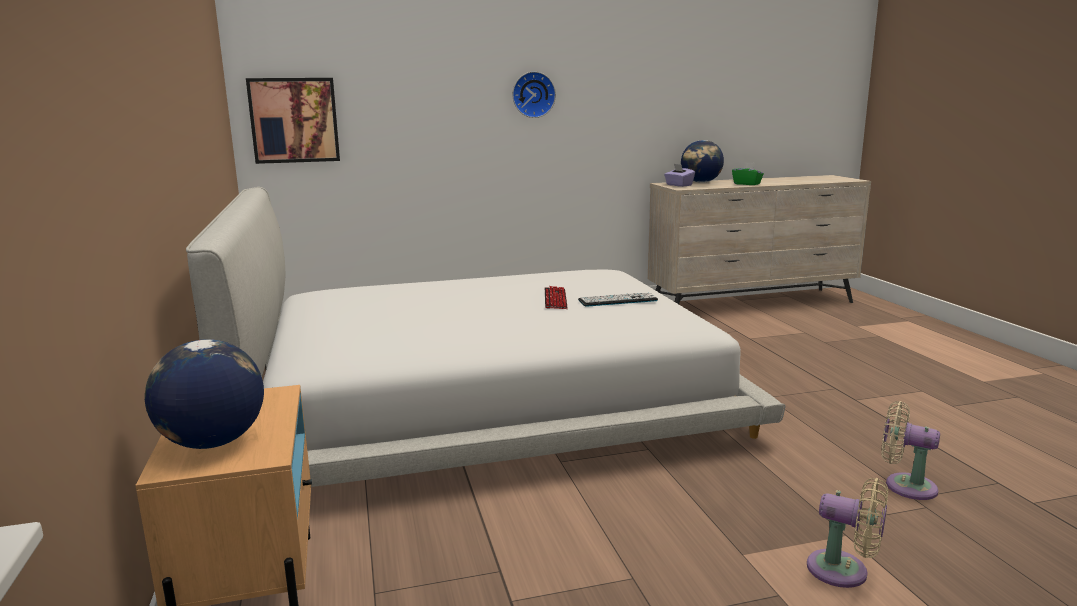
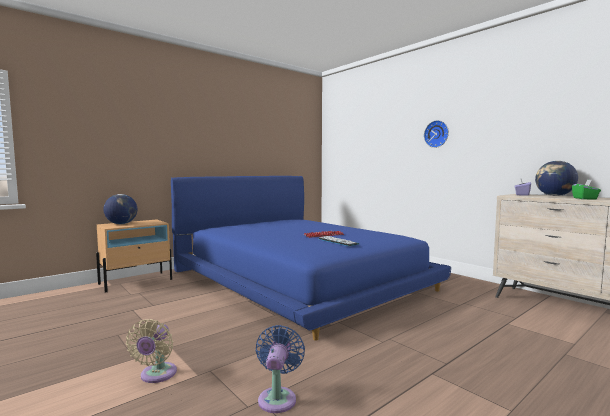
camera: 65 degrees right, 10 degrees down
(294, 120) = (338, 152): picture -> none
(482, 401) = (299, 279): white bed -> blue bed
(905, 485) = (278, 397): beige fan -> blue fan

